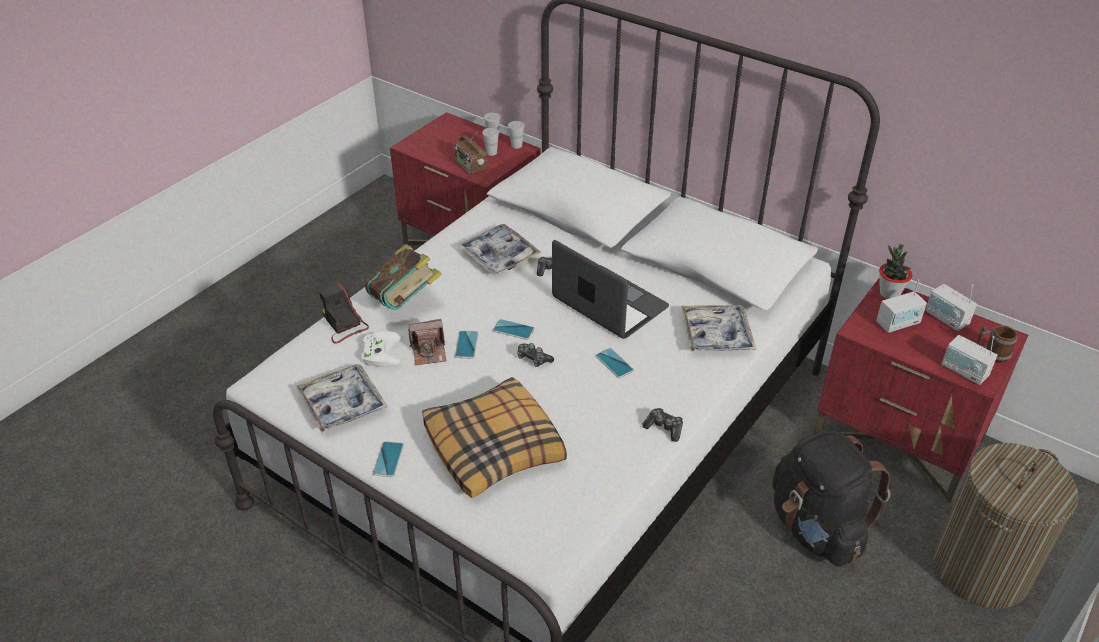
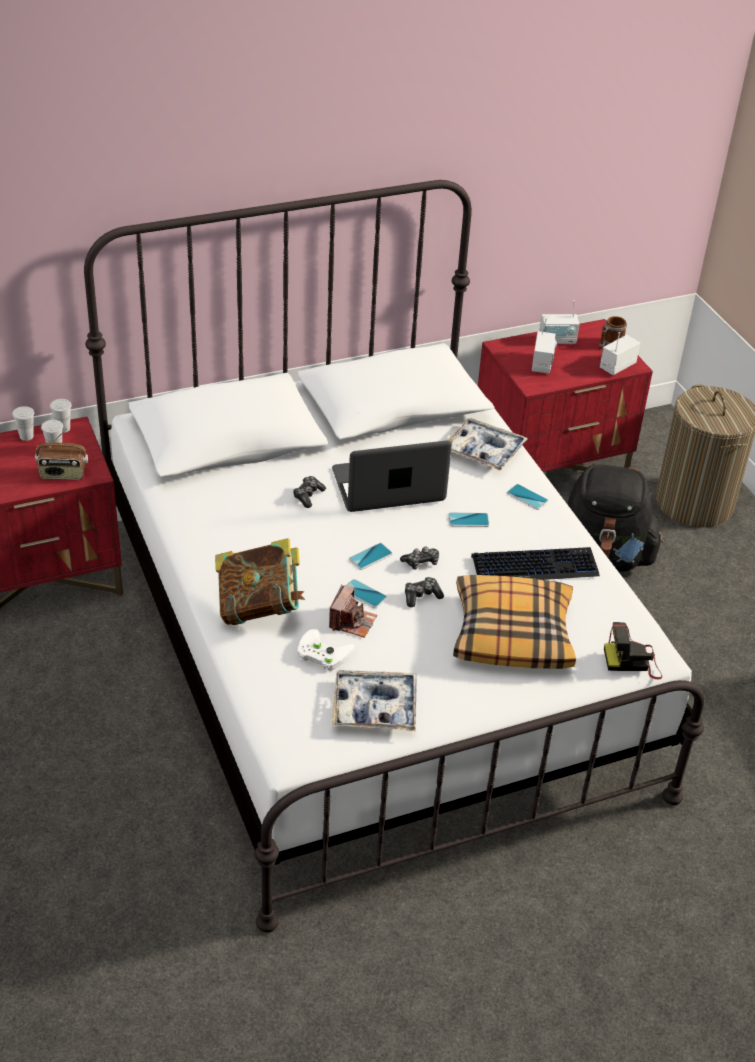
camera: 60 degrees left, 0 degrees up
(344, 324) = (254, 663): camera -> camera (633, 661)
(388, 459) = (475, 705): phone -> phone (527, 497)
(499, 255) = (251, 518): tray -> none
(594, 427) = (534, 567): none -> keyboard
(664, 428) = (566, 531): game controller -> game controller (421, 596)
(889, 293) = (505, 348): potted plant -> none
(964, 371) = (617, 366): radio -> radio turned 150 degrees clockwise

